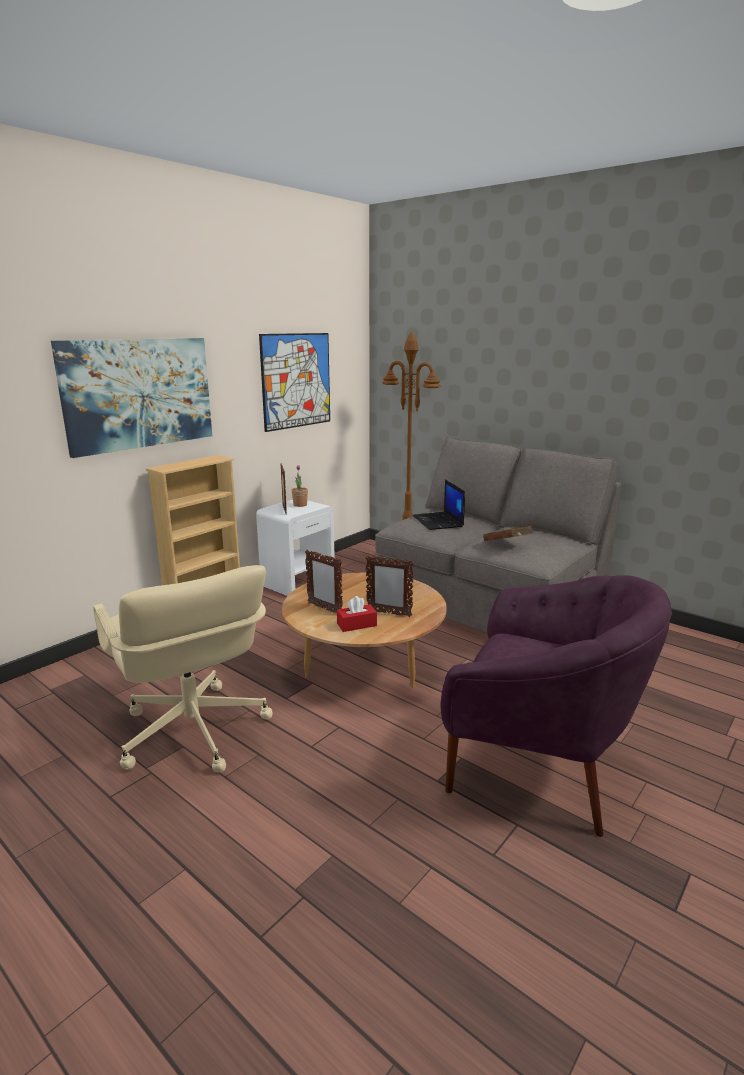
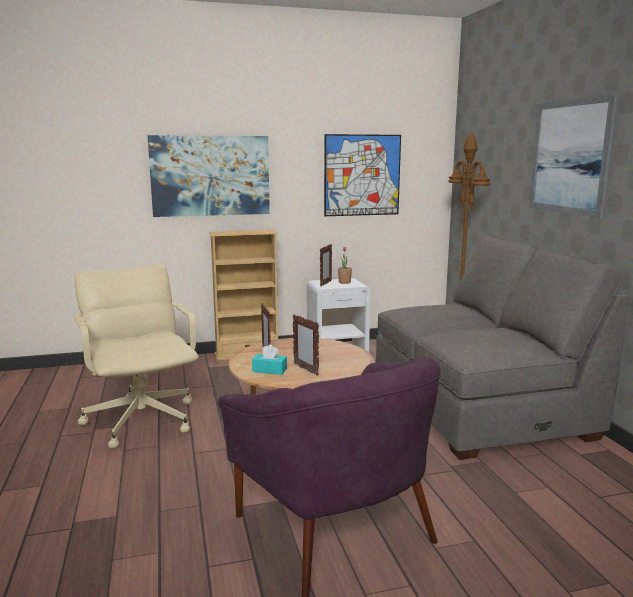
camera: 35 degrees right, 5 degrees down
(193, 732) = (142, 419): beige office chair -> beige office chair turned 150 degrees clockwise
(356, 625) = (269, 370): red tissue box -> turquoise tissue box
(438, 521) = (437, 311): laptop -> none
(507, 545) = (461, 338): brown book -> none
(541, 360) = (569, 157): none -> picture

